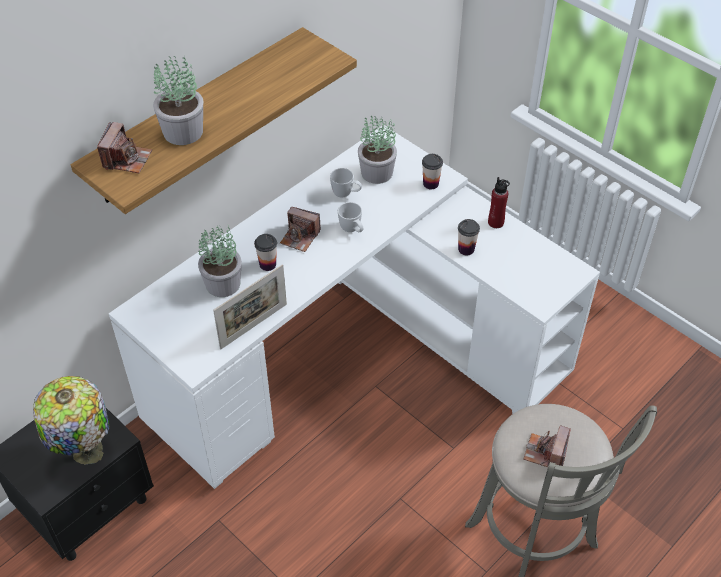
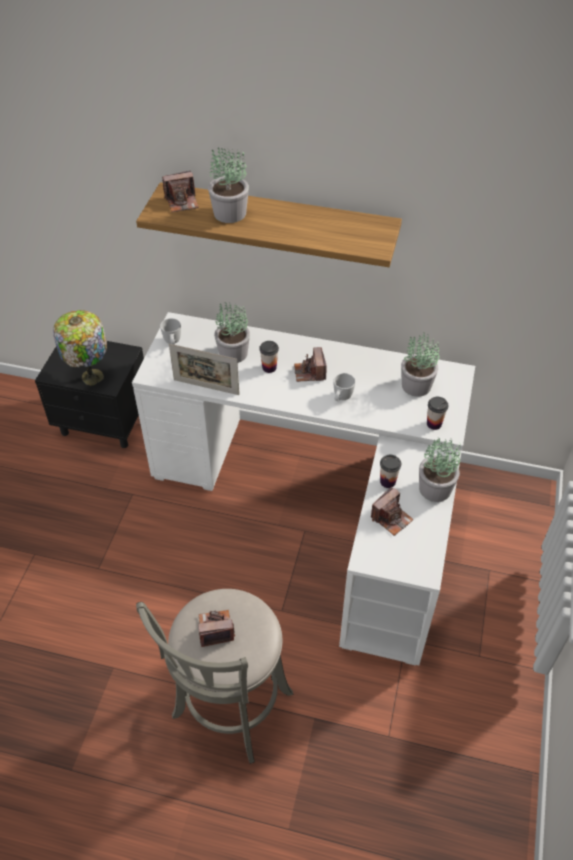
camera: 60 degrees right, 0 degrees up
(346, 194) = (376, 378): white mug -> white mug (173, 343)
(496, 222) = (435, 489): red bottle -> potted plant
(508, 266) = (391, 518): none -> camera

